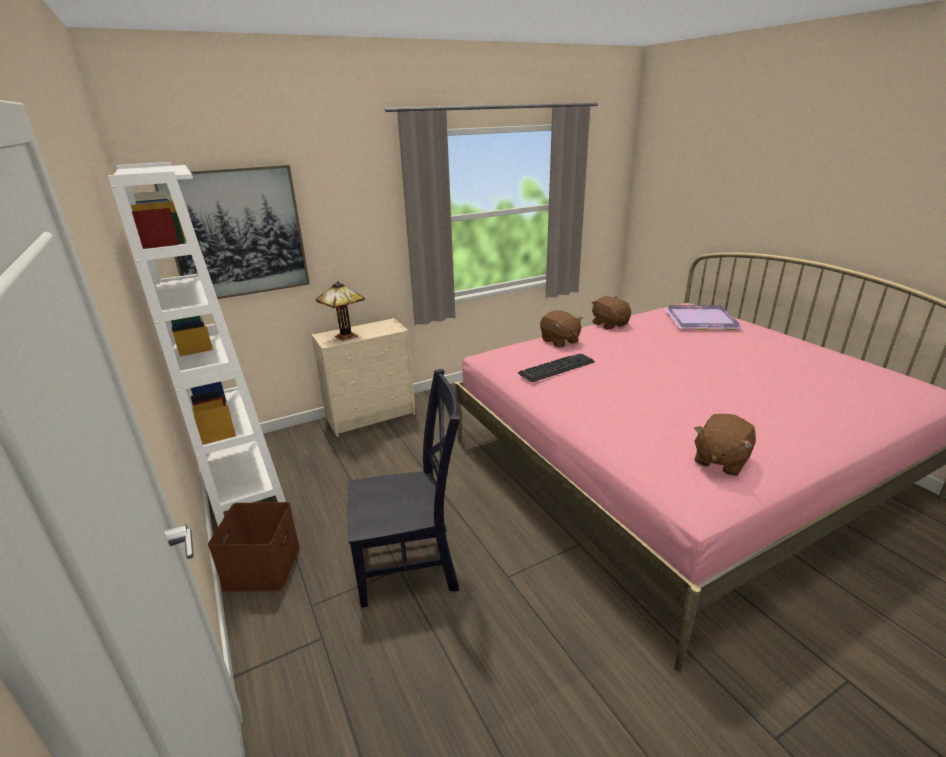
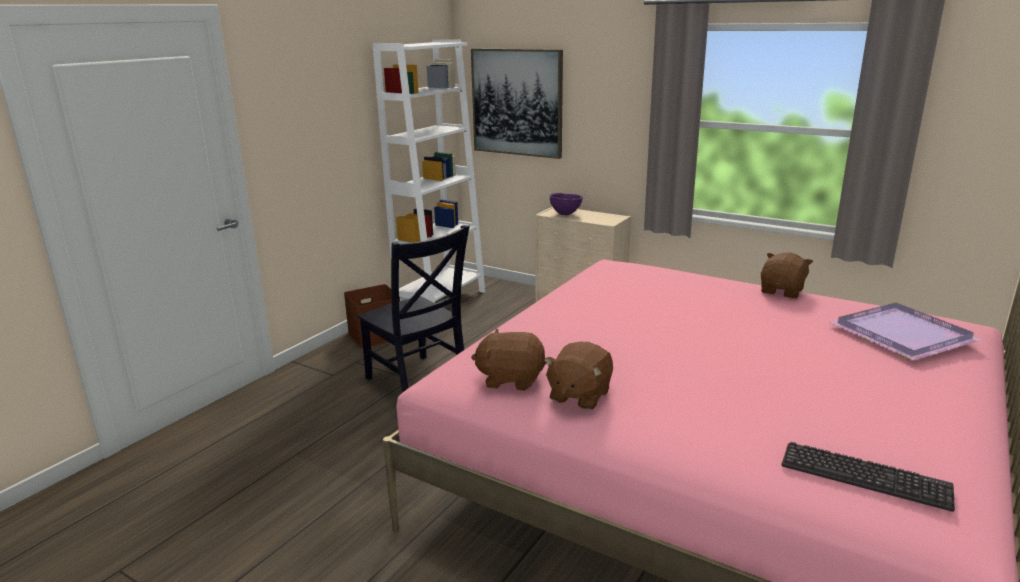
camera: 60 degrees right, 5 degrees down
(345, 337) = (565, 214): table lamp -> purple bowl
(556, 368) = (613, 287): keyboard -> keyboard (864, 476)
(559, 341) = (685, 278): brown plush toy -> brown plush toy (579, 395)

